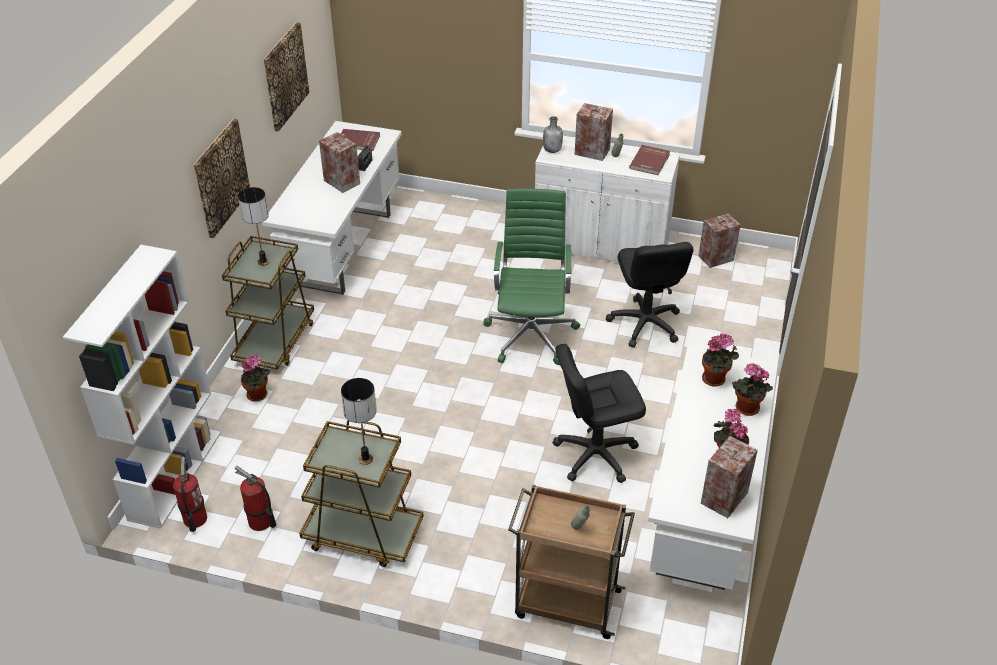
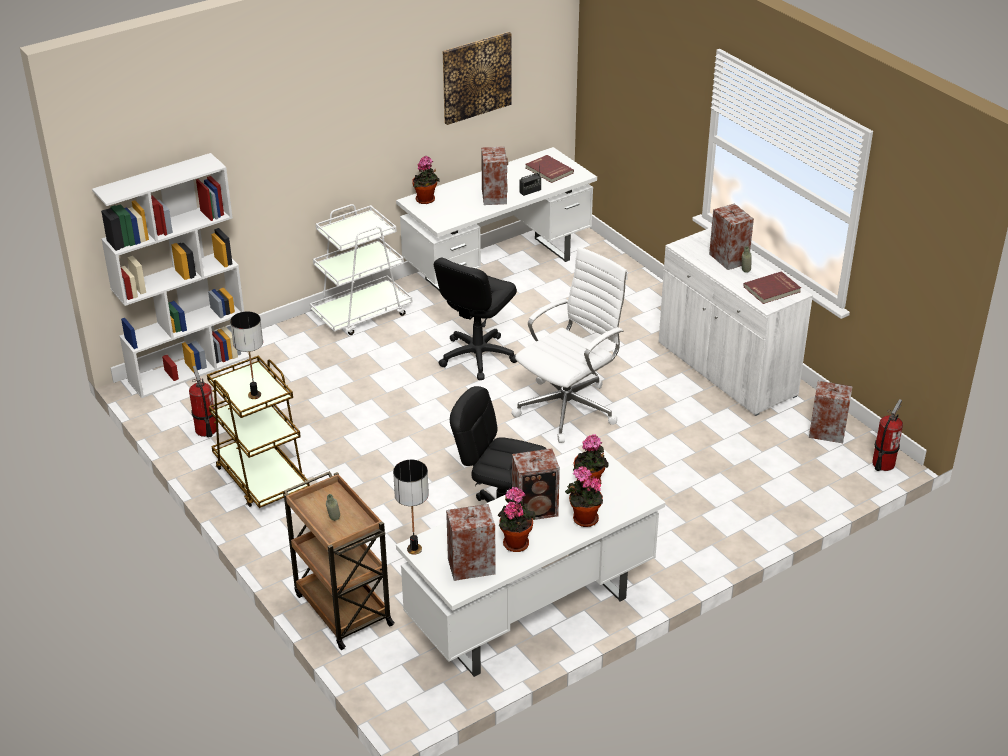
camera: 40 degrees right, 5 degrees down
(195, 519) = (168, 404): fire extinguisher -> fire extinguisher (883, 464)
(220, 177) = (346, 138): picture -> none
(259, 395) = (306, 345): potted plant -> potted plant (426, 200)
(263, 262) = (359, 229): table lamp -> table lamp (414, 549)
(275, 341) = (362, 313): brown cart -> white cart
(531, 333) = (569, 408): green office chair -> white office chair
(552, 150) = (694, 242): grey bottle -> none
(645, 324) = (680, 451): black office chair -> black office chair (477, 356)
(706, 421) = (536, 509): none -> speaker

